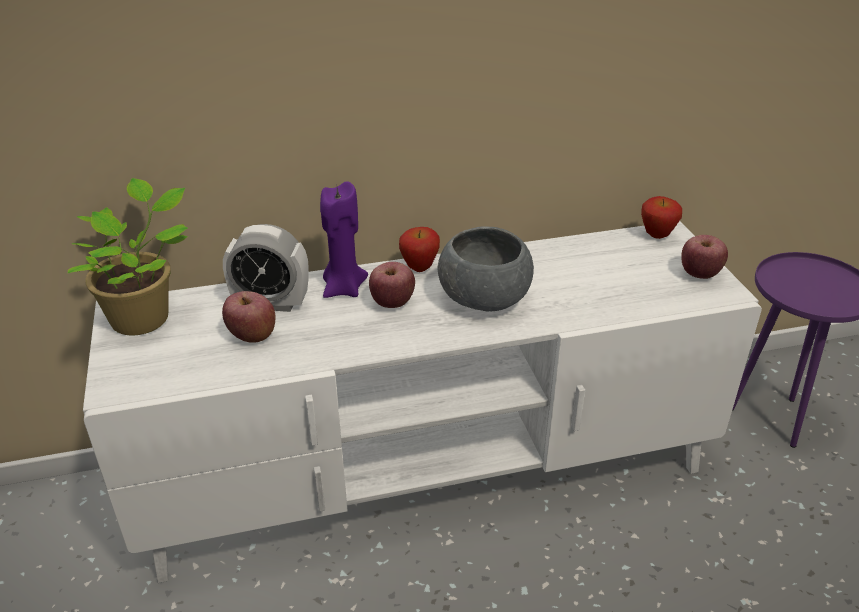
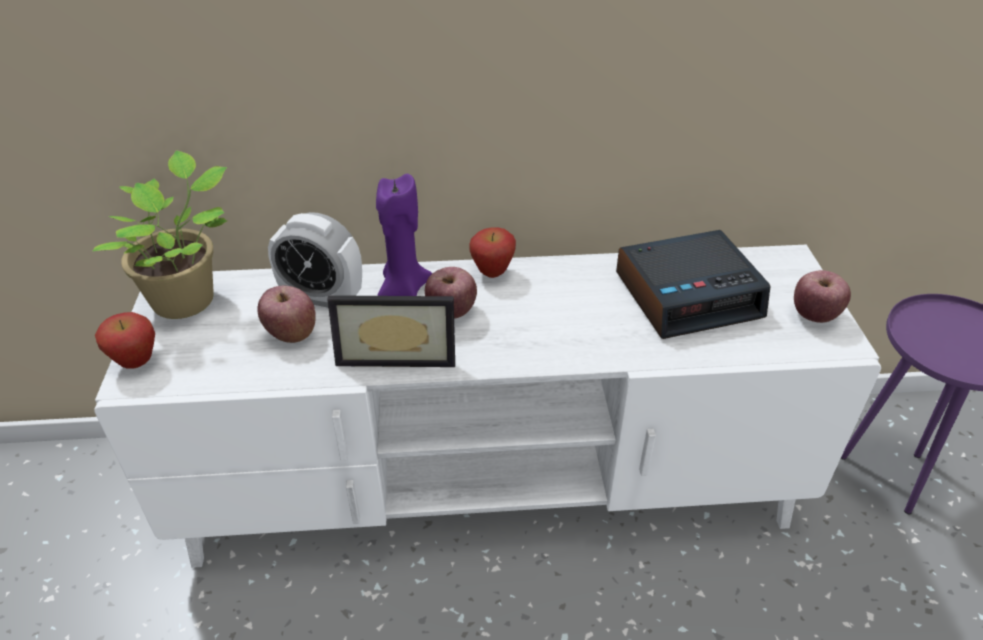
camera: 10 degrees right, 5 degrees up
(354, 339) = (397, 352): none -> picture frame
(484, 299) = (554, 319): grey bowl -> none
(593, 268) = (688, 294): none -> alarm clock
(657, 236) = (774, 261): apple -> apple (136, 363)

